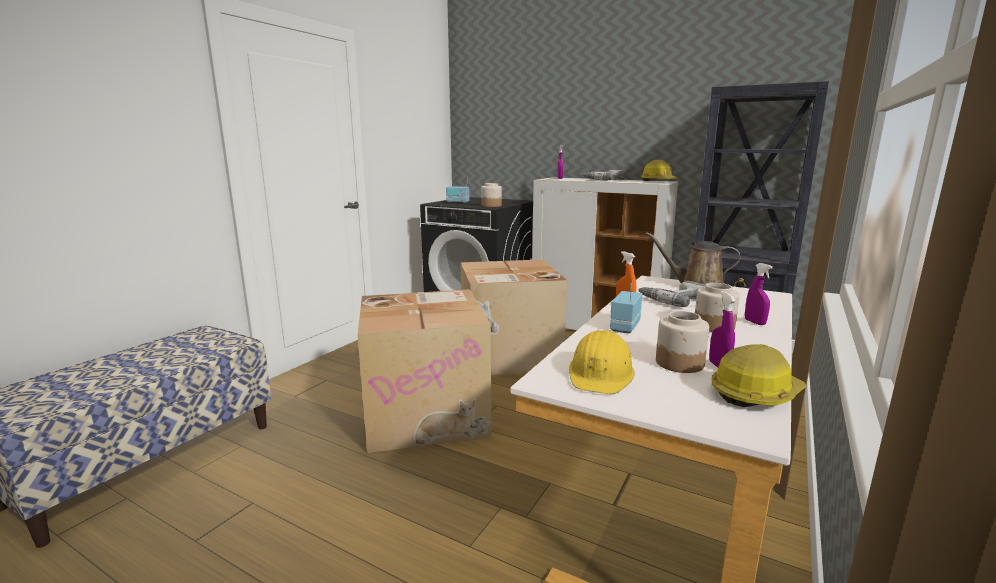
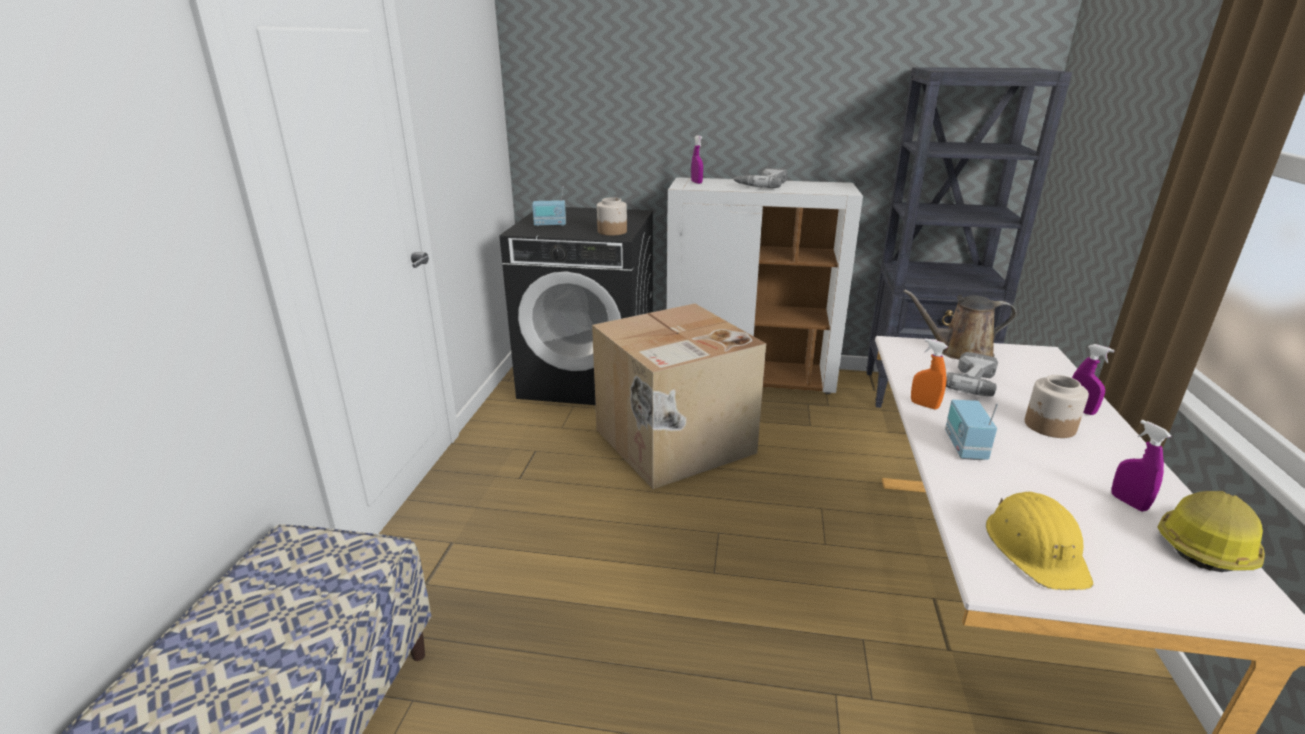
camera: 20 degrees left, 10 degrees up
(427, 413) = (639, 567): cardboard box -> none
(658, 181) = (836, 187): hard hat -> none
(680, 363) = (1088, 506): jar -> none

